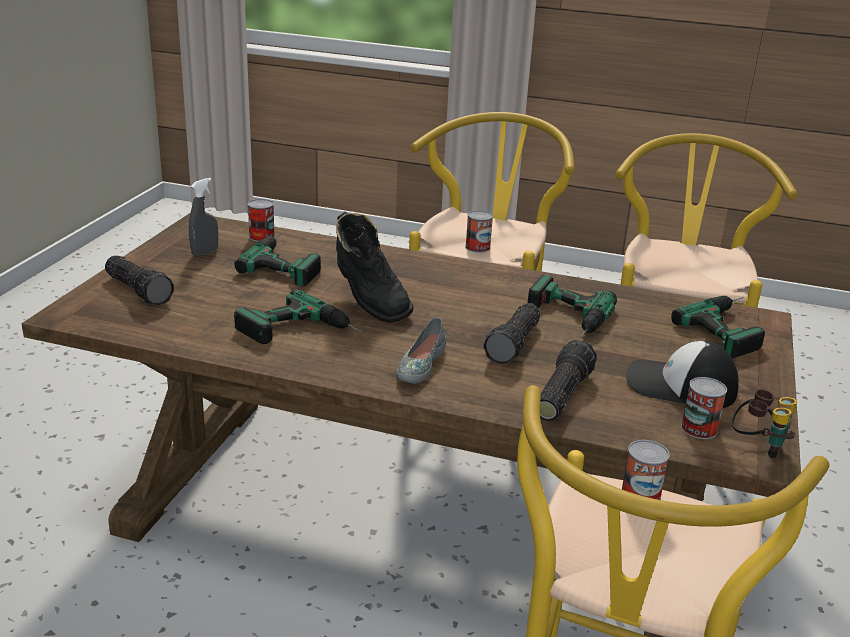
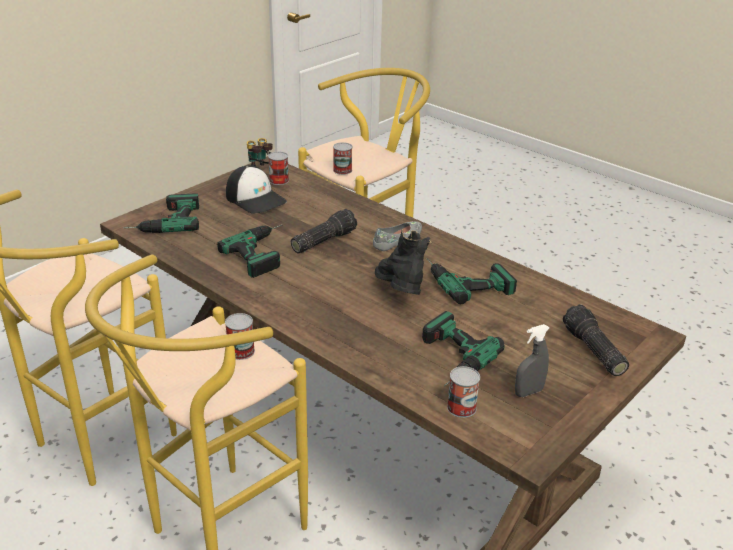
camera: 155 degrees left, 5 degrees up
(560, 394) = (330, 208): flashlight -> none

